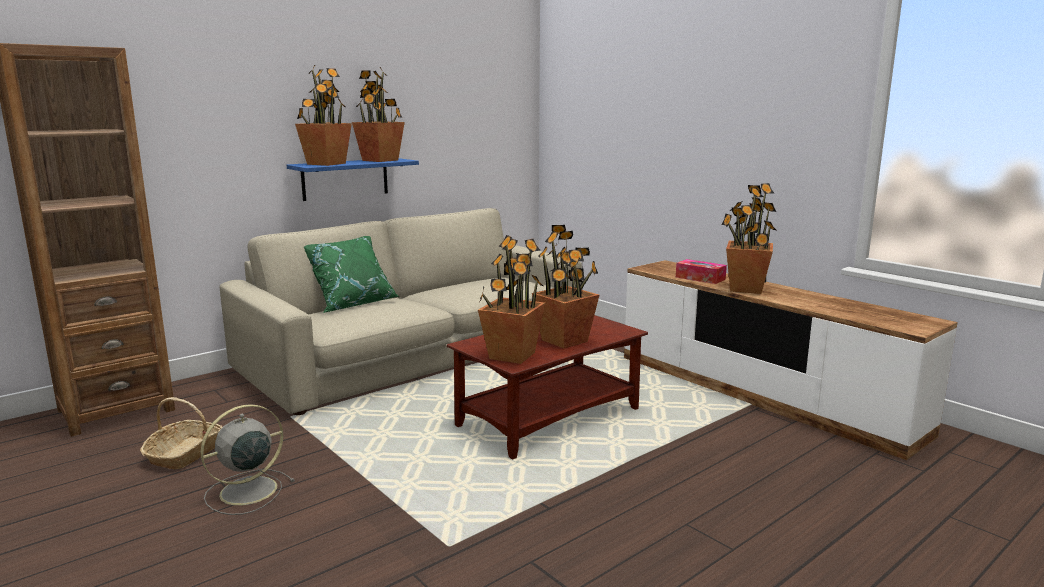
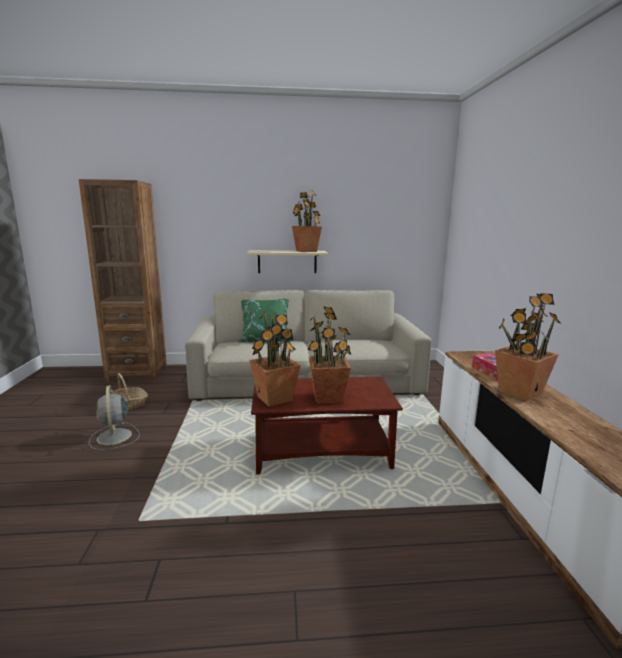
camera: 35 degrees right, 0 degrees up
(246, 492) = (114, 437): grey fan -> grey fan turned 105 degrees counterclockwise
(326, 164) = (268, 251): potted plant -> none
(345, 179) = (287, 261): blue shelf -> beige shelf

